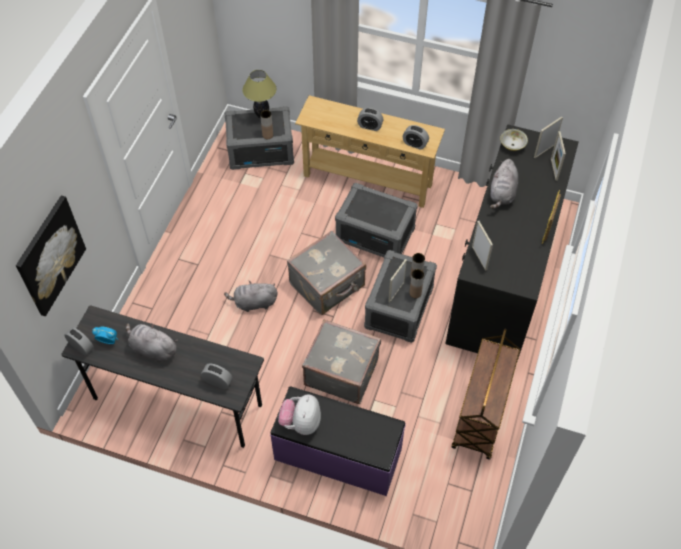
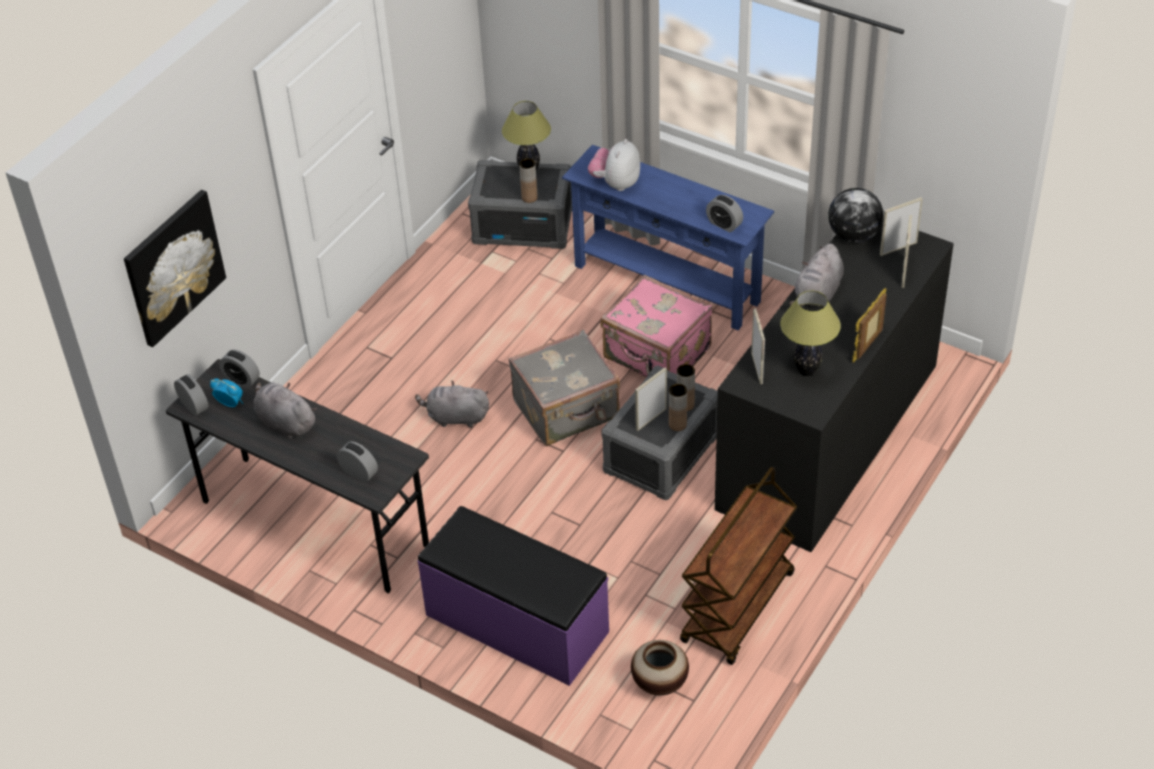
camera: 15 degrees right, 10 degrees down
(301, 423) = (462, 551): plush toy -> plush toy (615, 183)
(341, 371) = (553, 521): grey suitcase -> none
(367, 180) = (667, 283): beige console table -> blue console table
(370, 126) = (666, 194): alarm clock -> alarm clock (241, 379)
(375, 234) = (656, 355): grey storage box -> pink suitcase
(445, 482) = (659, 683): none -> vase
(512, 145) = (854, 235): bowl -> globe
(513, 255) = (806, 370): none -> table lamp

